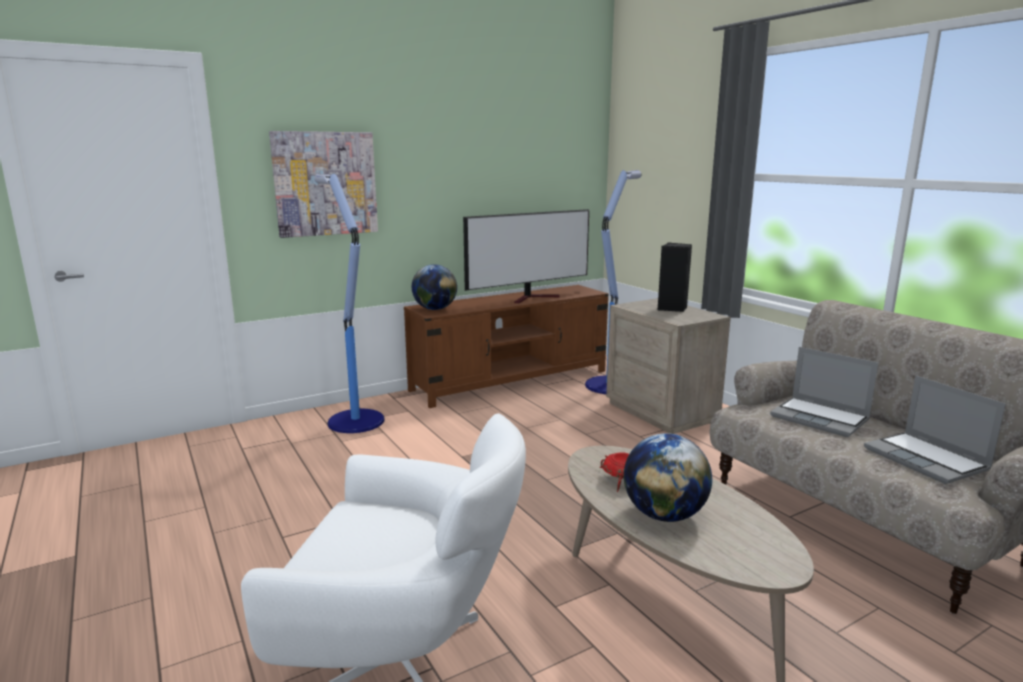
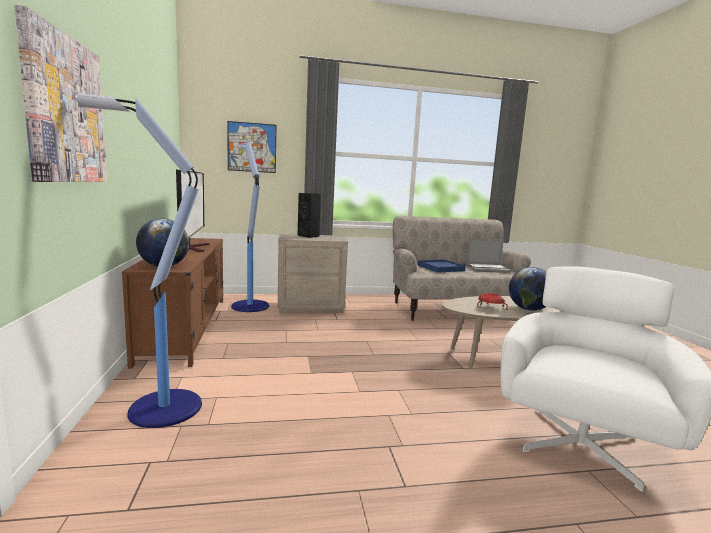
camera: 70 degrees left, 5 degrees down
(666, 172) = (252, 147): none -> picture
(821, 418) = (440, 268): laptop -> blue tray

